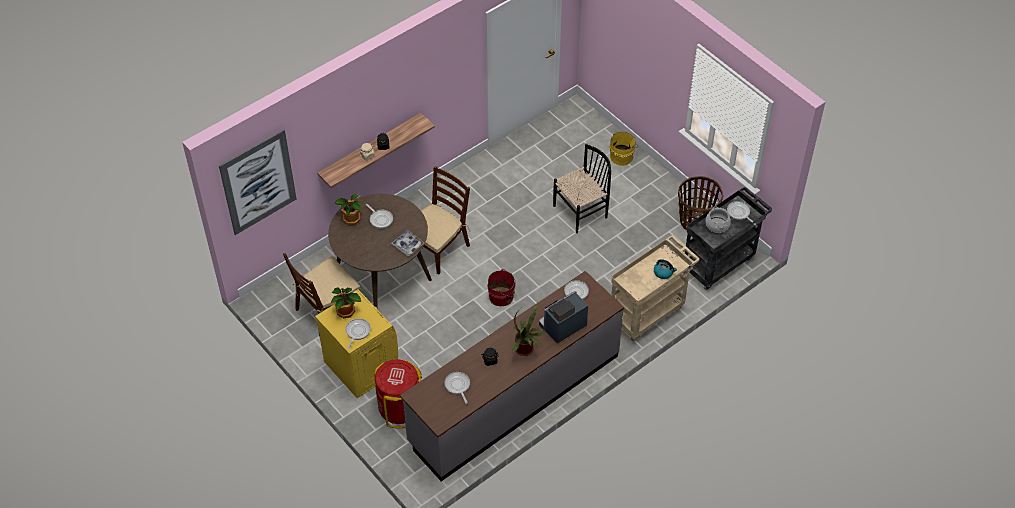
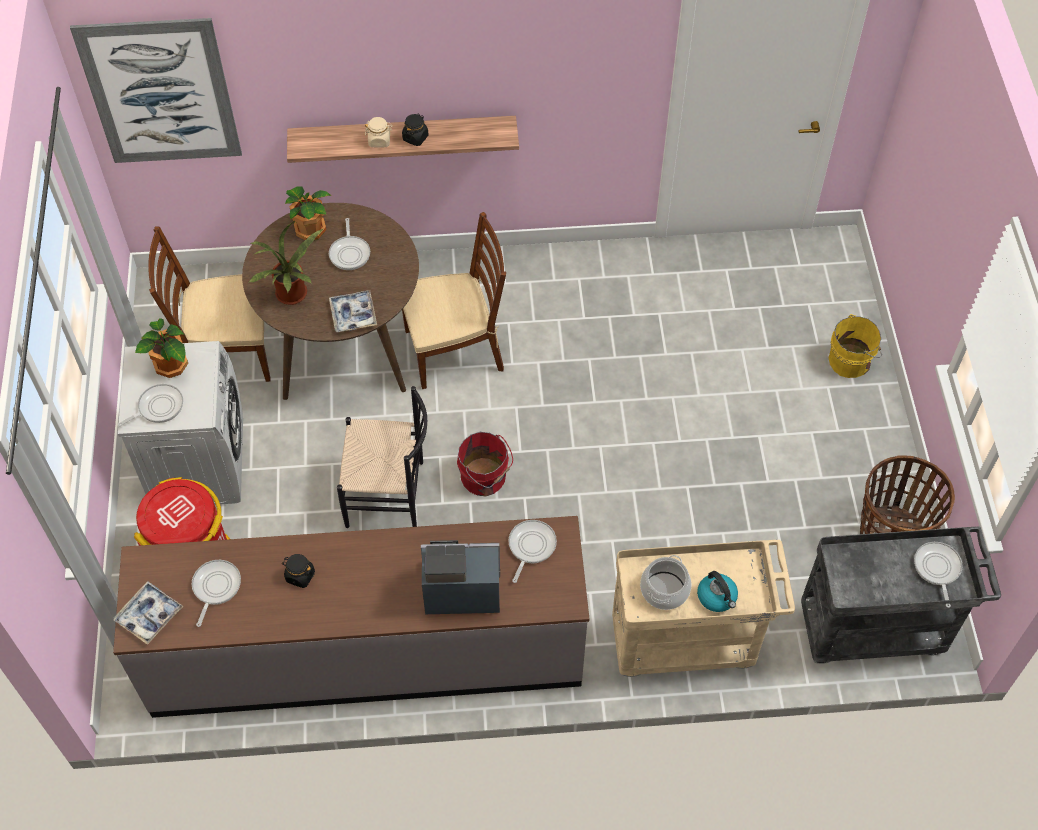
camera: 35 degrees right, 5 degrees up
(361, 366) = (199, 464): yellow washing machine -> white washing machine
(439, 413) = (149, 615): none -> tray
(526, 350) = (369, 594): potted plant -> potted plant (293, 296)
(582, 211) = (717, 413): black chair -> black chair (389, 495)
(717, 225) = (880, 568): cooking pot -> cooking pot (665, 590)

